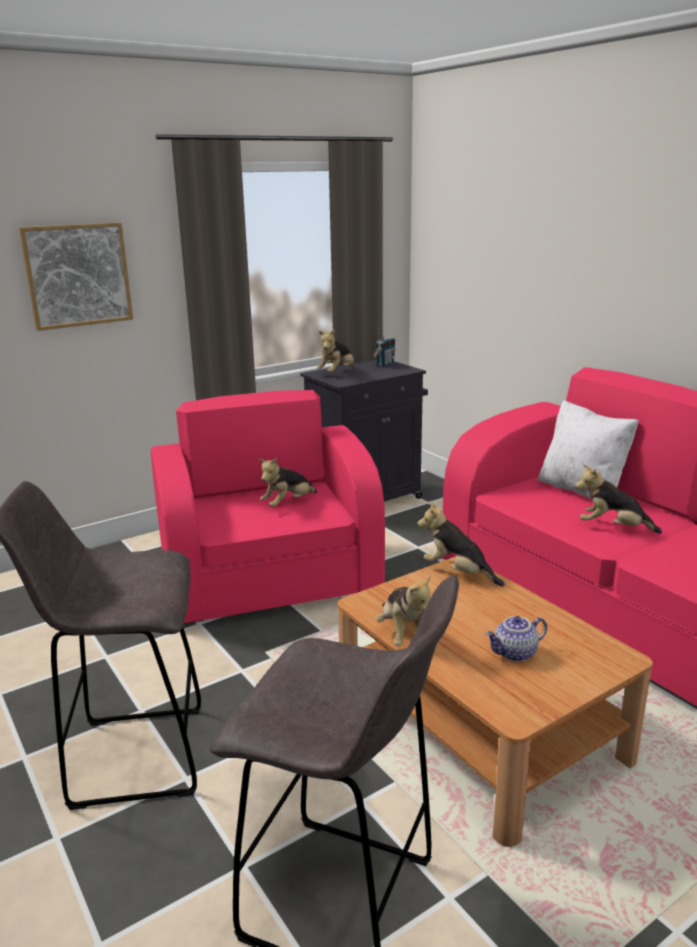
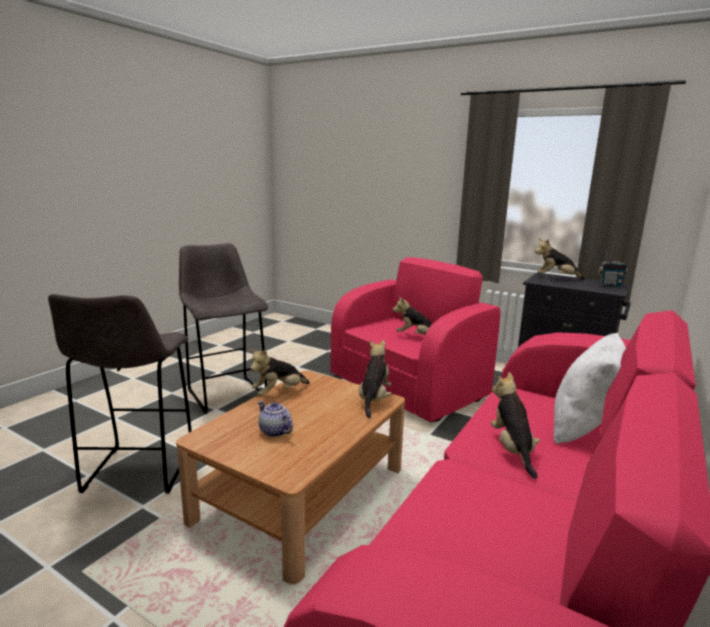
camera: 65 degrees right, 5 degrees down
(78, 275) = (409, 177): picture -> none

